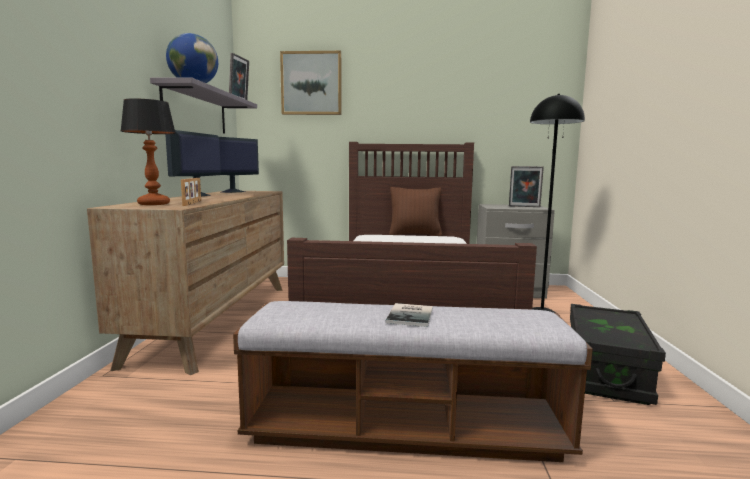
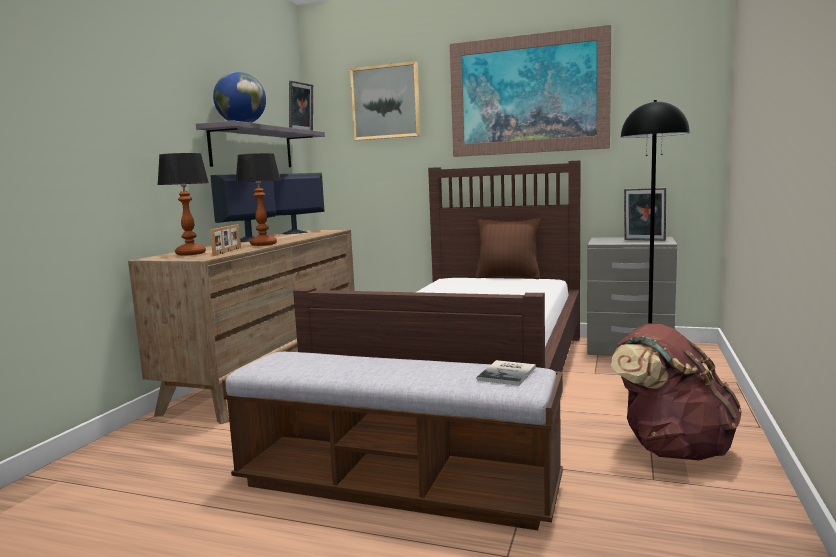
camera: 15 degrees right, 0 degrees up
(220, 199) = (264, 244): none -> table lamp
(412, 315) = (390, 368): book -> book (509, 373)
(433, 87) = (527, 94): none -> picture
(605, 372) = (672, 449): black storage box -> brown backpack

